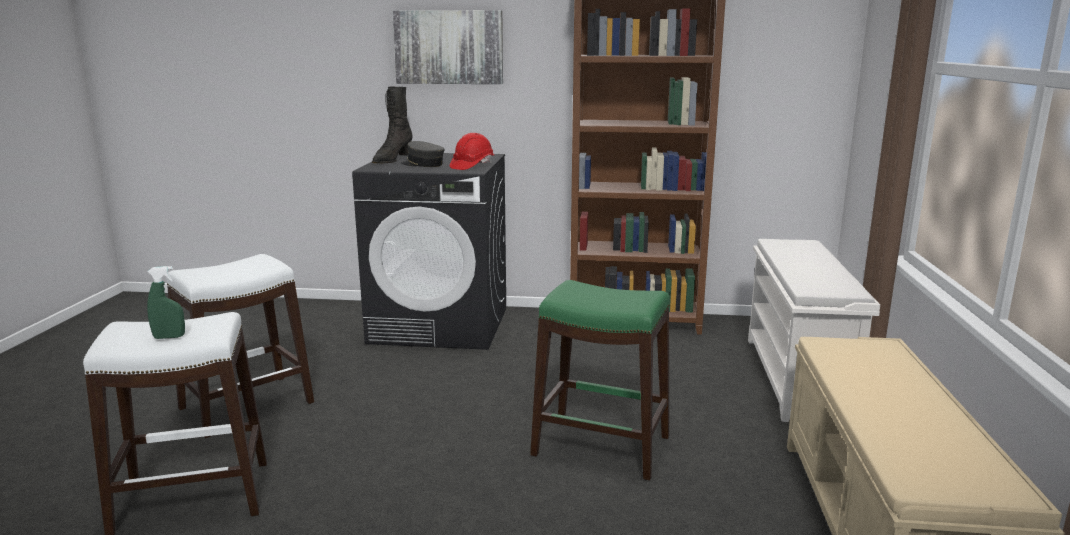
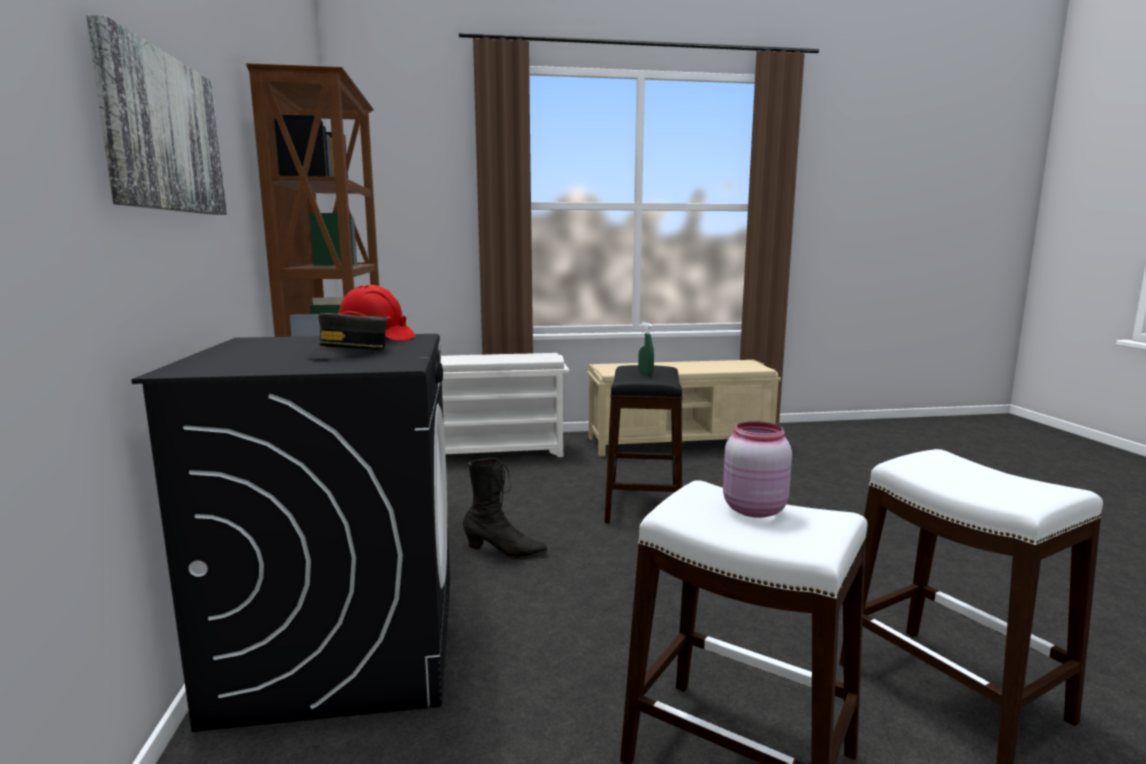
camera: 105 degrees left, 5 degrees down
(169, 337) = (987, 469): green spray bottle -> green spray bottle (645, 374)
(234, 268) = (752, 509): none -> pink jar
(392, 160) = (289, 366): black boot -> black boot (505, 552)
(601, 445) = (642, 504): green stool -> black stool

